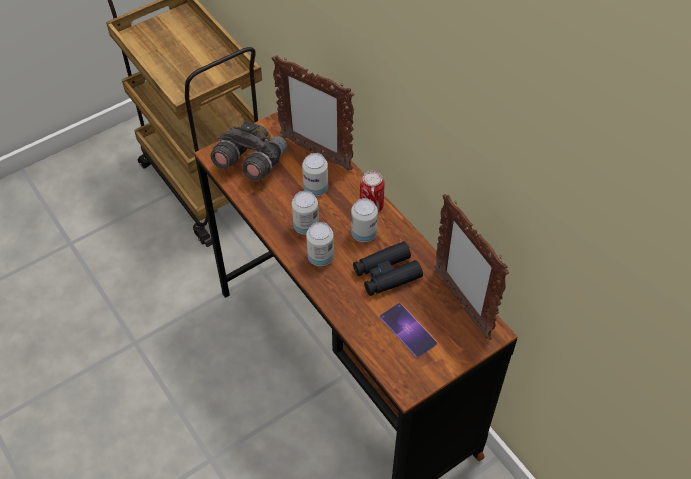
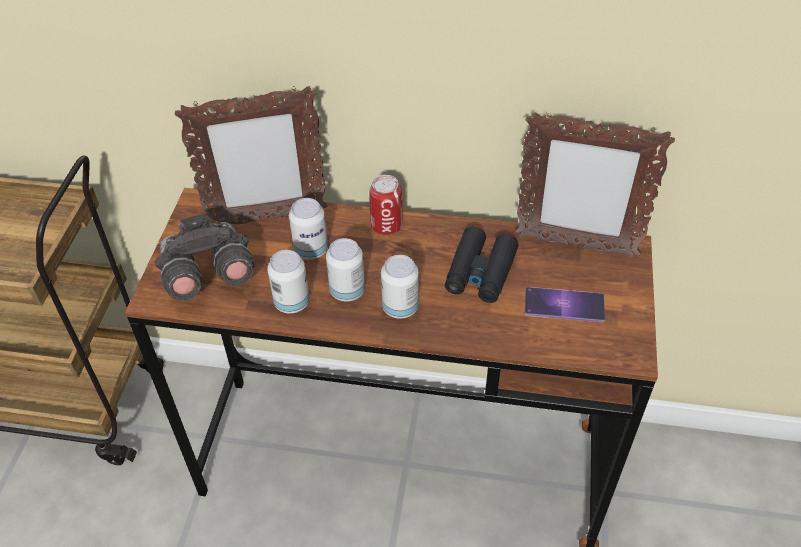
camera: 45 degrees left, 5 degrees down
(363, 234) = (412, 255): can -> can (292, 302)

